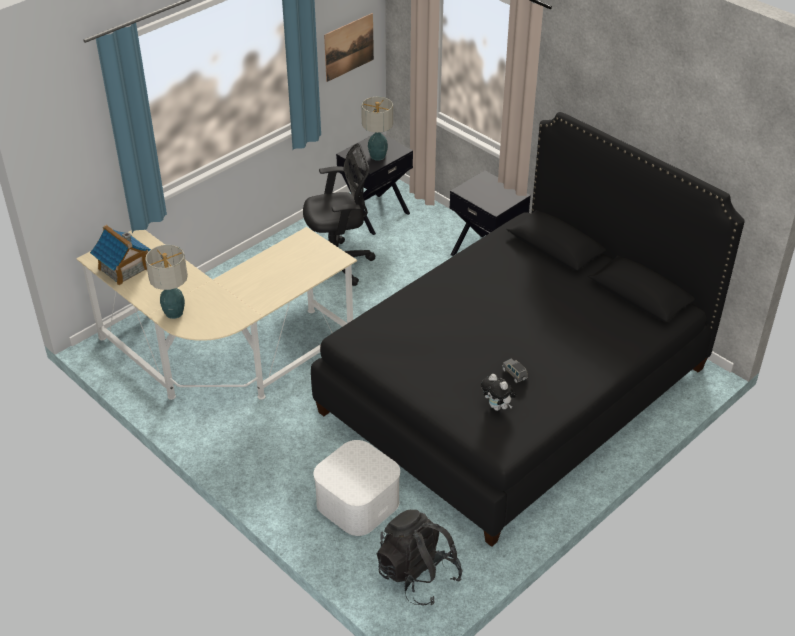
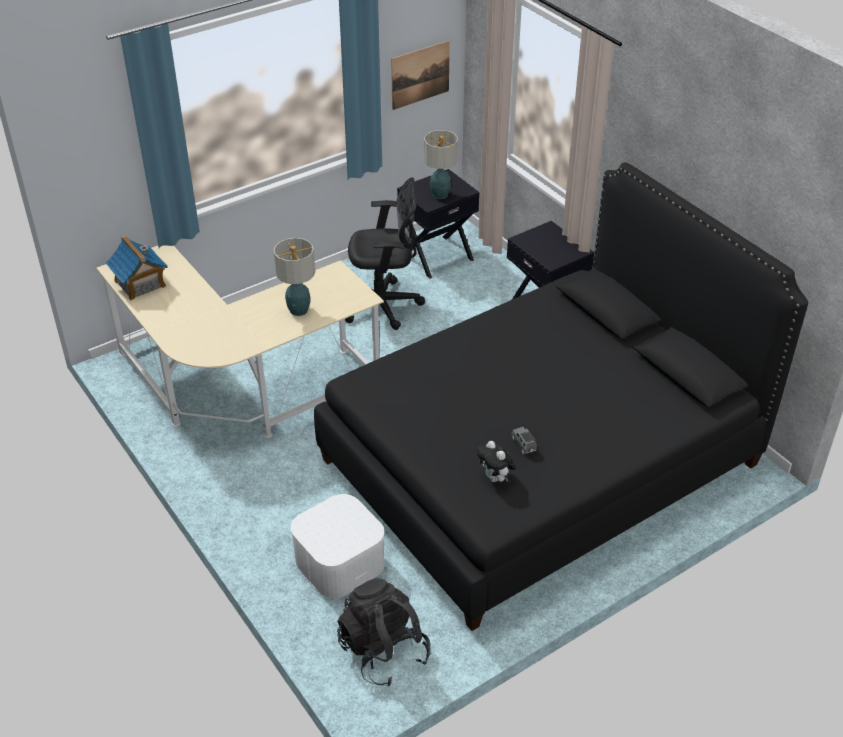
camera: 10 degrees right, 0 degrees up
(173, 312) = (177, 335): table lamp -> table lamp (298, 310)

